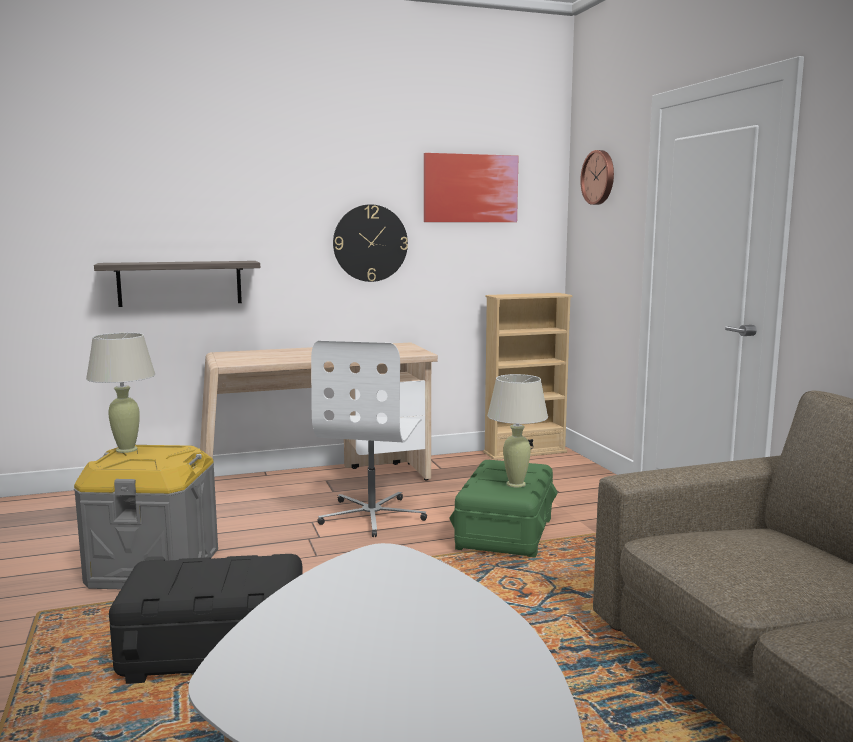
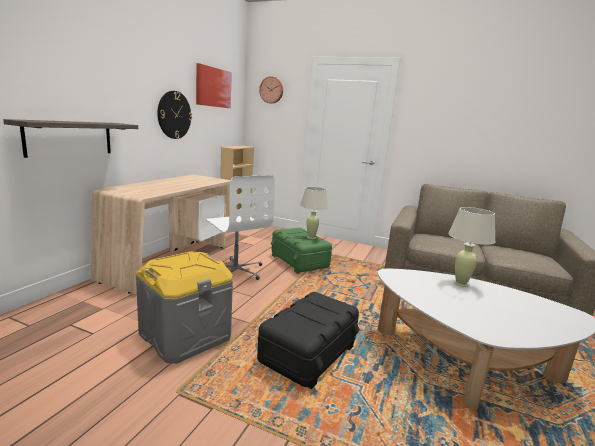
camera: 50 degrees left, 5 degrees up
(127, 450) = (159, 263): beige table lamp -> beige table lamp (461, 284)

